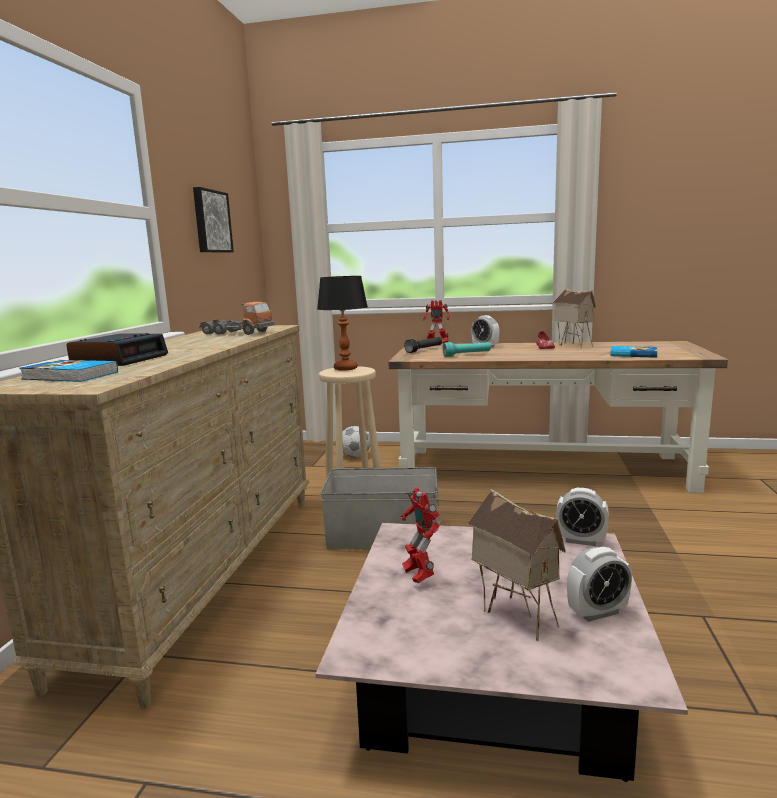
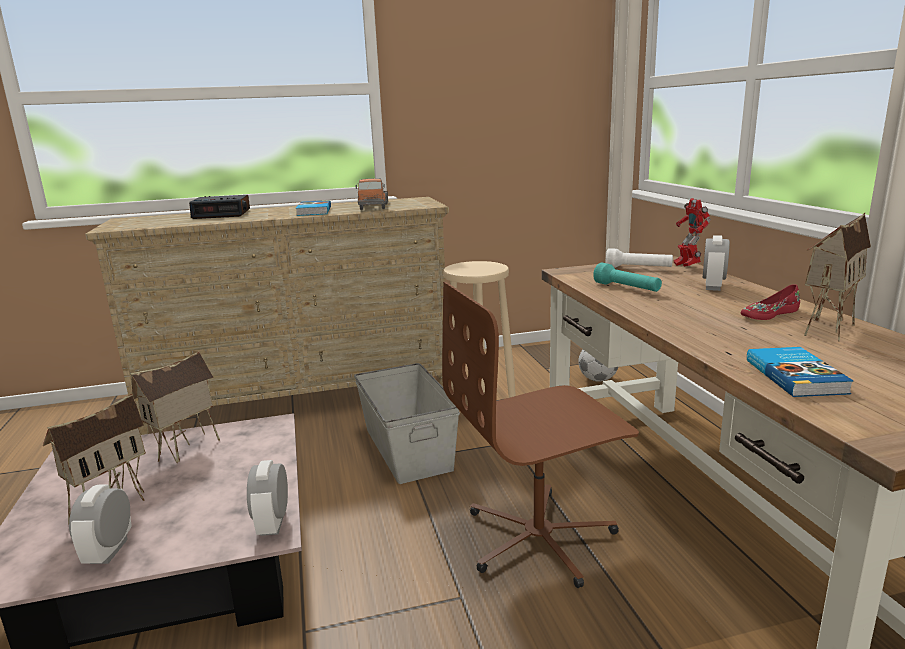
camera: 65 degrees right, 5 degrees up
(69, 376) = (155, 220): book -> book (313, 211)
(211, 221) = (483, 86): picture -> none
(345, 368) = (486, 265): table lamp -> none
(418, 575) = (187, 451): toy robot -> toy house
(424, 350) = (638, 268): black flashlight -> white flashlight
(540, 514) = (540, 538): none -> brown office chair
(597, 612) = (109, 551): alarm clock -> alarm clock turned 45 degrees clockwise

